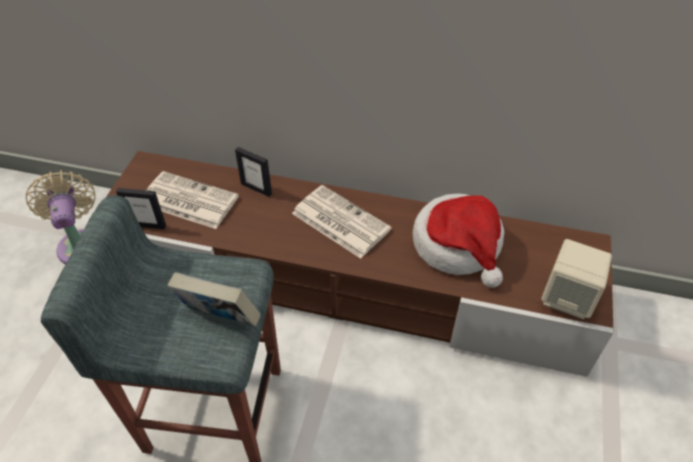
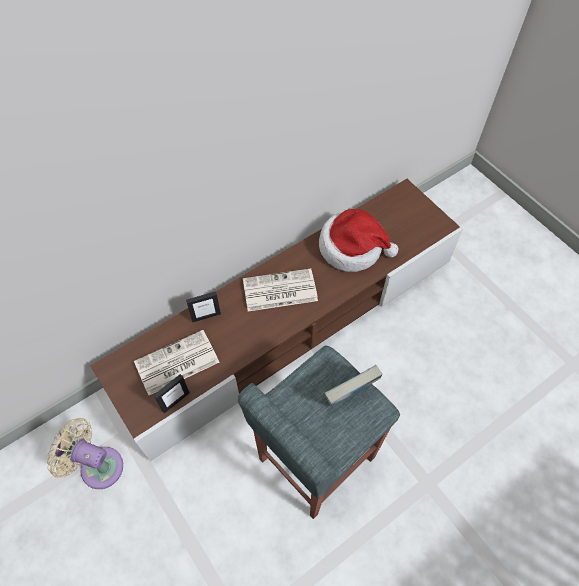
camera: 50 degrees left, 10 degrees up
(567, 298) = (428, 229): beige speaker -> none

